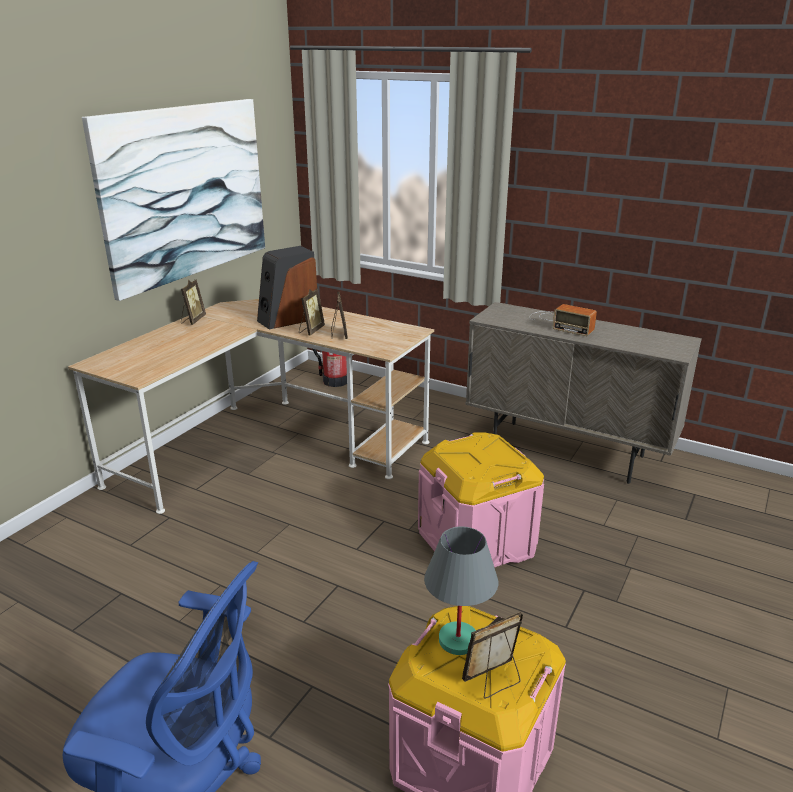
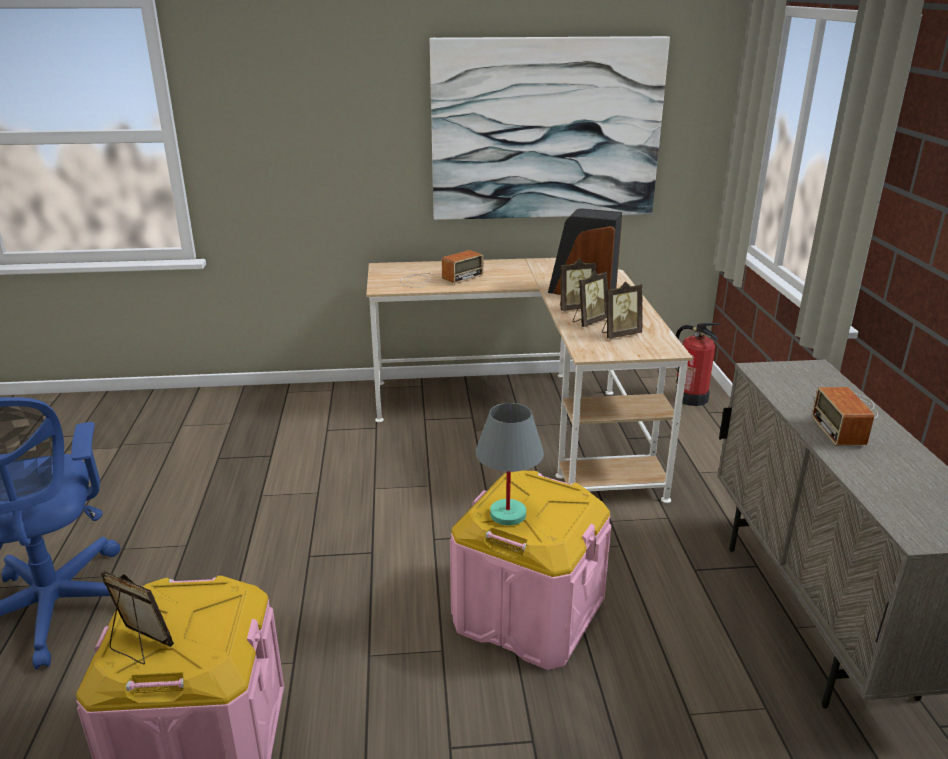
camera: 55 degrees right, 0 degrees up
(166, 353) = (438, 279): none -> radio
(193, 320) = (512, 263): picture frame -> picture frame (619, 334)
(458, 639) = (189, 602): grey table lamp -> grey table lamp (508, 514)

